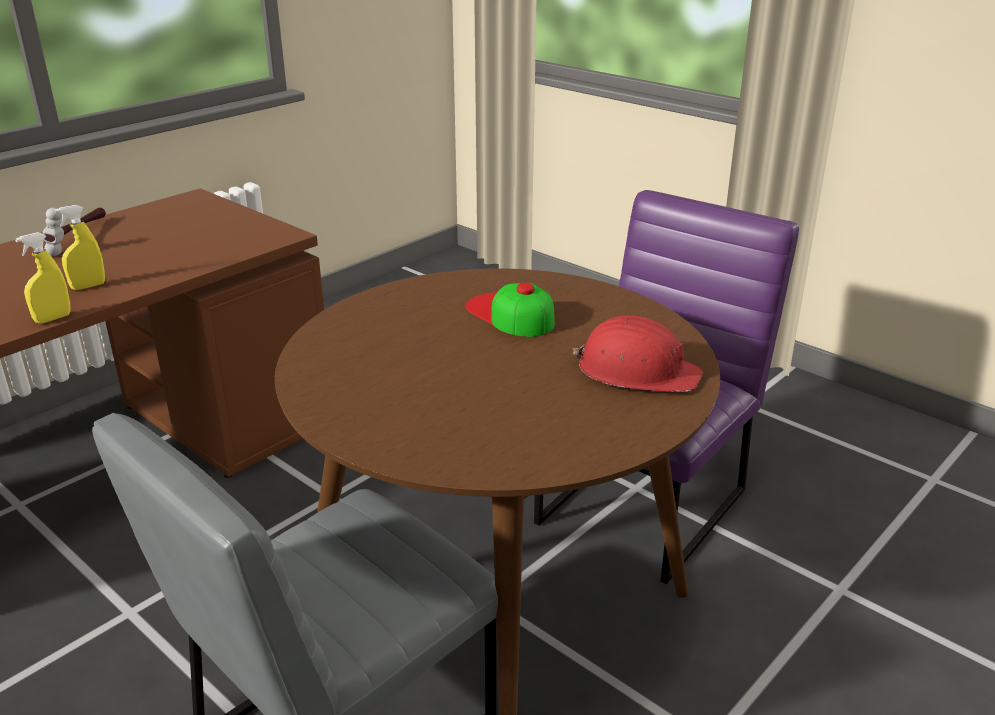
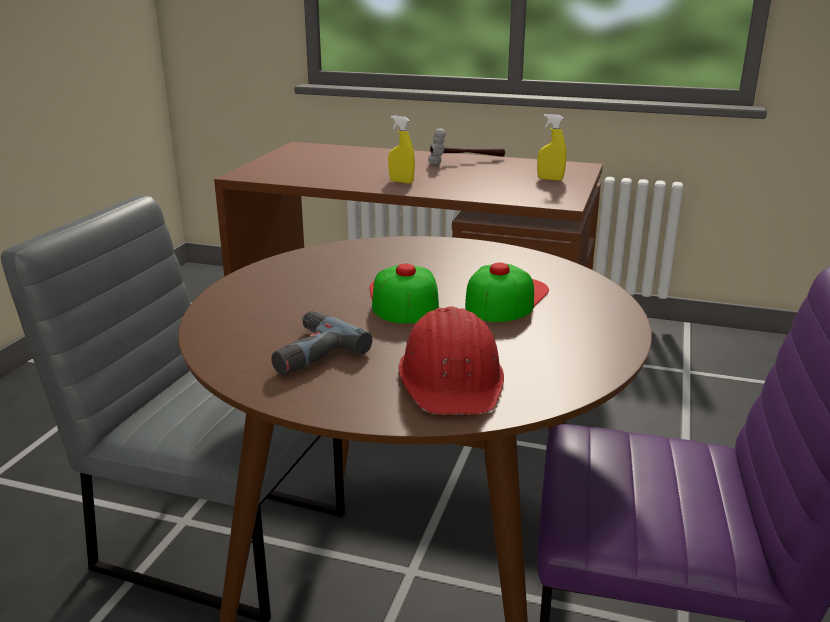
camera: 65 degrees right, 5 degrees down
(53, 319) = (348, 187): yellow spray bottle -> yellow spray bottle (550, 179)
(469, 355) = (403, 298): none -> cap
(546, 422) = (307, 352): none -> power drill

